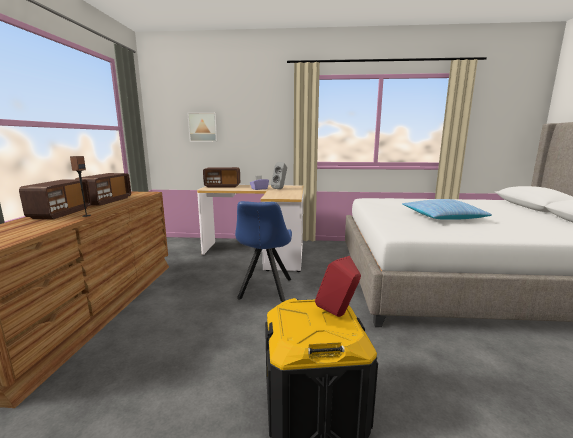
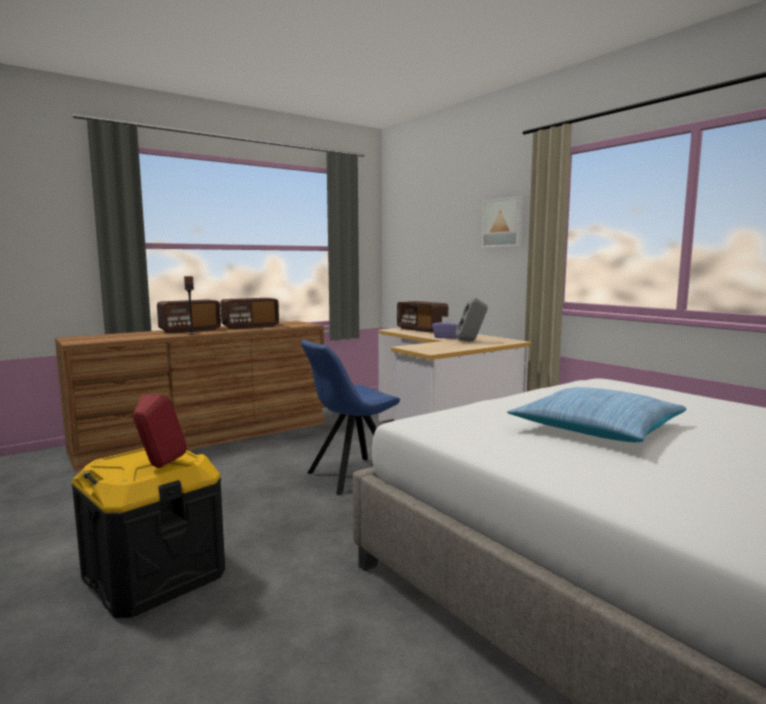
camera: 50 degrees right, 5 degrees down
(203, 127) = (431, 244): picture -> picture (503, 223)

